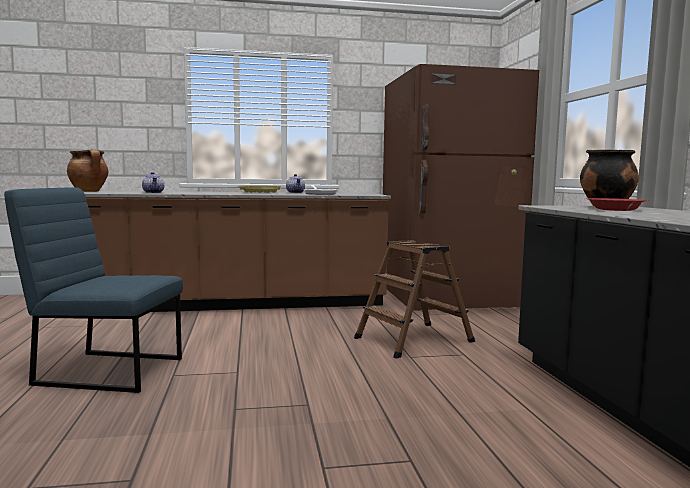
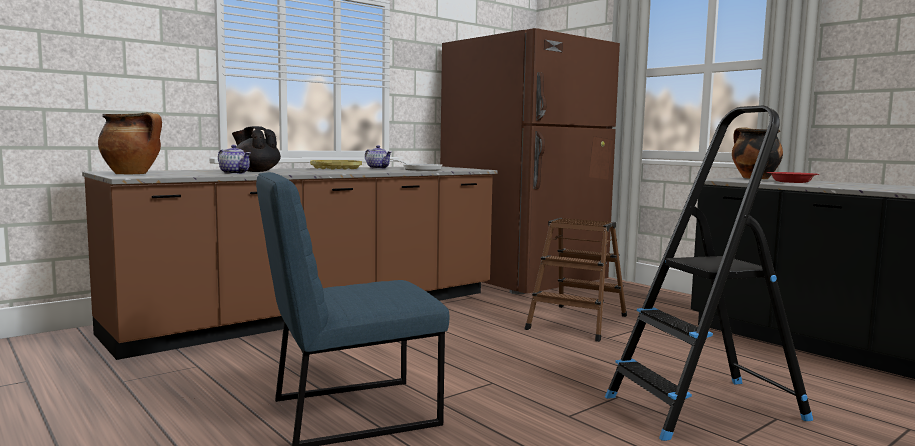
camera: 30 degrees left, 0 degrees up
(182, 192) = (256, 171): none -> black teapot
(359, 432) = (703, 408): none -> black step ladder

